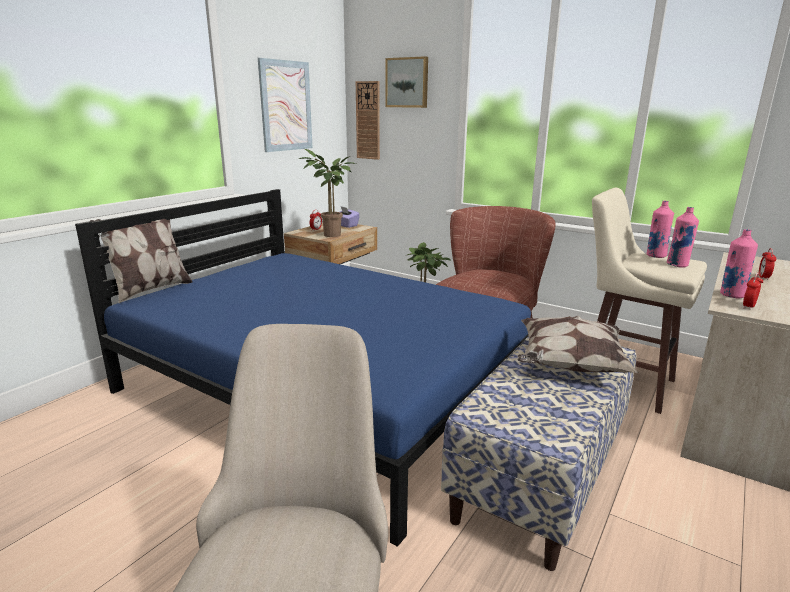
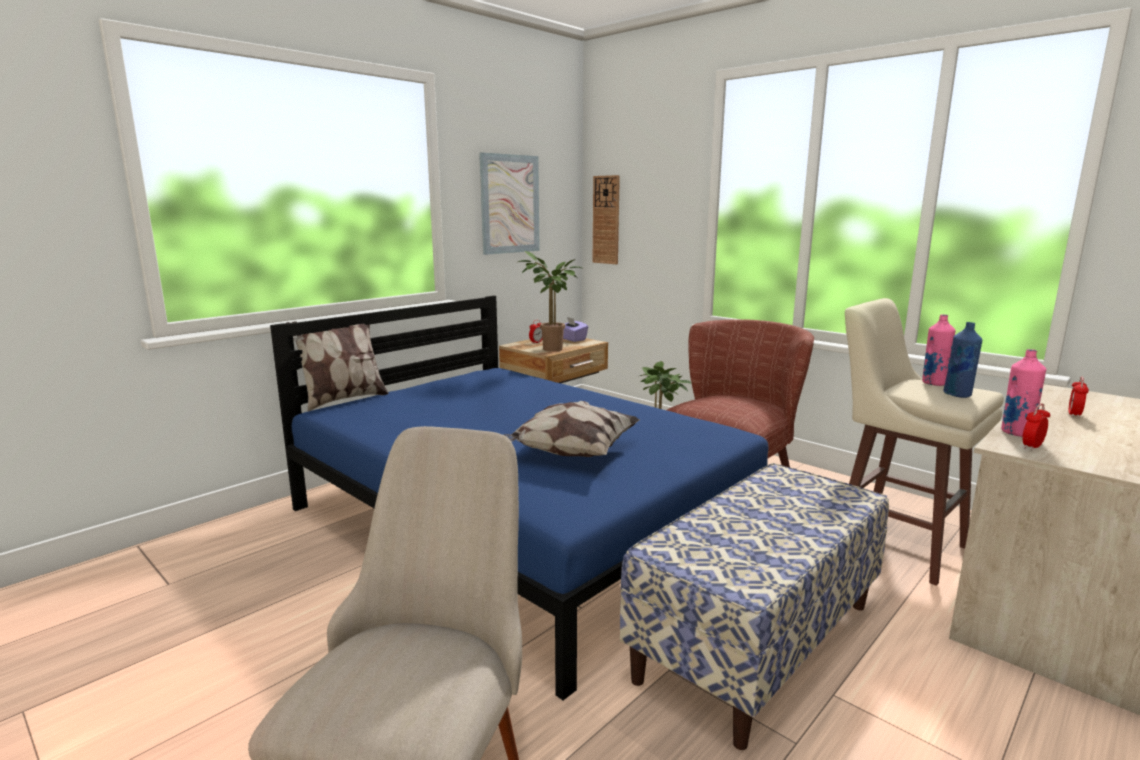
camera: 10 degrees right, 5 degrees down
(407, 82) = (650, 176): picture -> none
(568, 366) = (793, 507): pillow -> pillow (570, 453)
(677, 265) = (957, 395): pink bottle -> blue bottle

